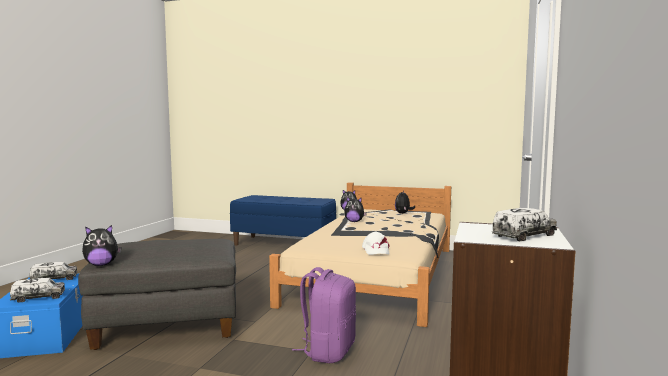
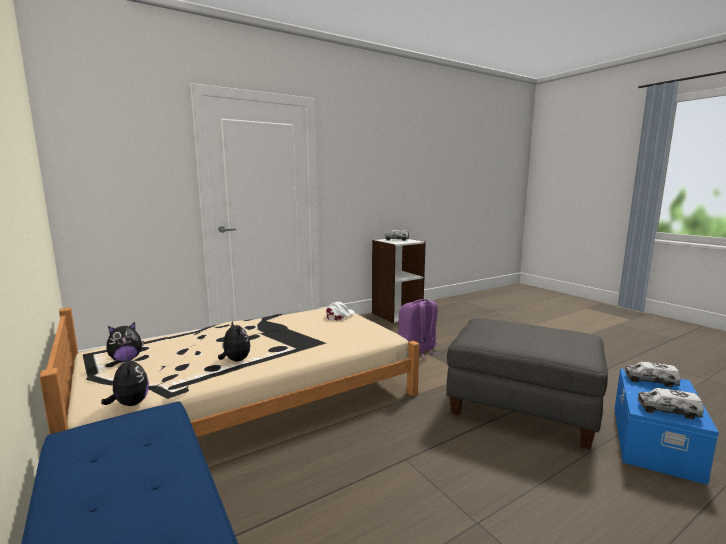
camera: 140 degrees left, 5 degrees up
(101, 265) = (583, 333): plush toy -> none

